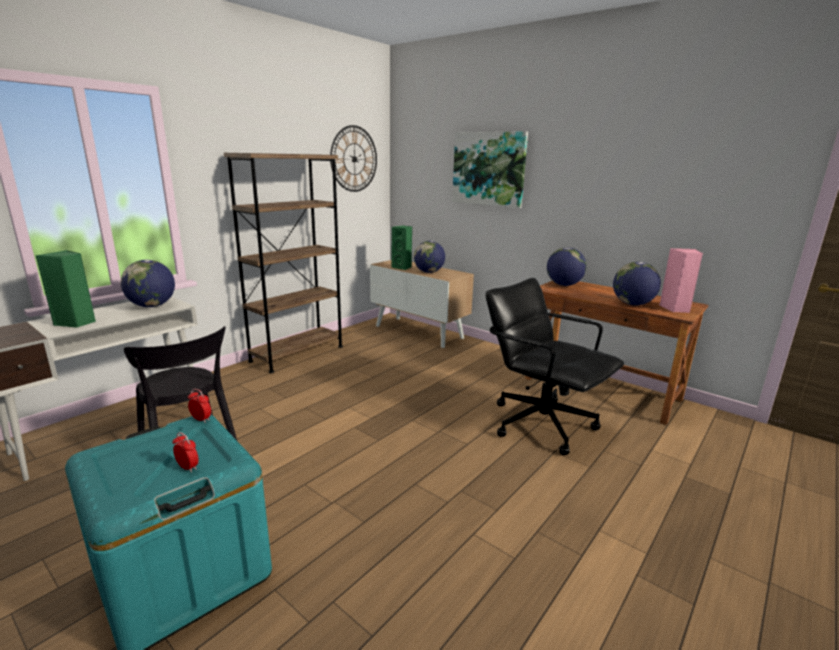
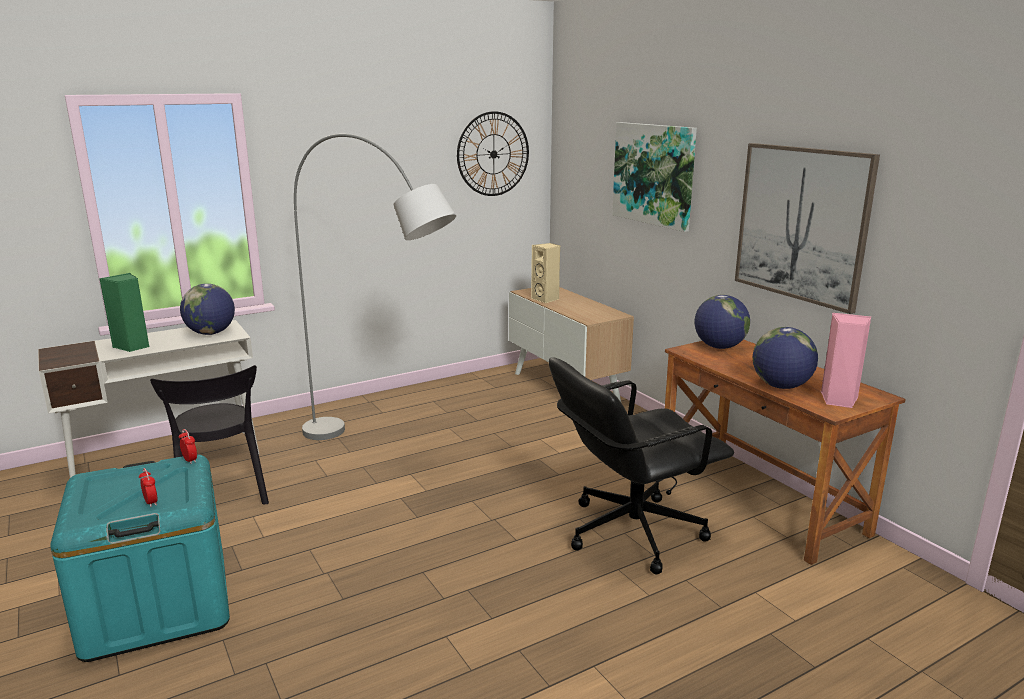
camera: 20 degrees right, 0 degrees up
(297, 354) = (395, 400): brown bookcase -> none
(313, 393) = (382, 450): none -> grey floor lamp
(402, 267) = (546, 299): green speaker -> beige speaker
(429, 272) = (574, 309): globe -> none
(541, 423) = (631, 532): black office chair -> black office chair turned 90 degrees counterclockwise
(621, 193) = (801, 224): none -> picture

